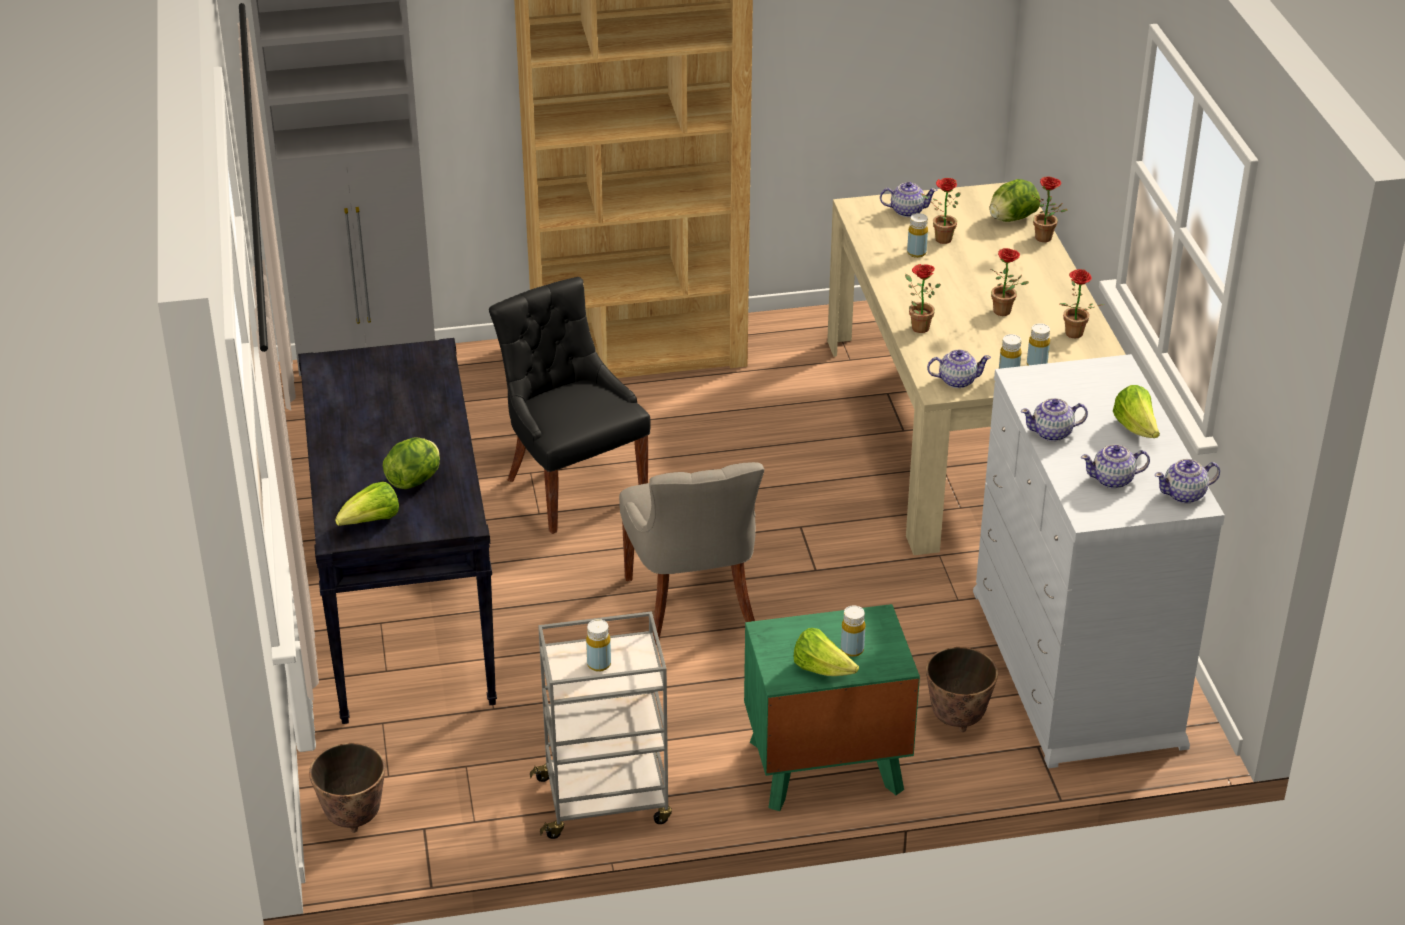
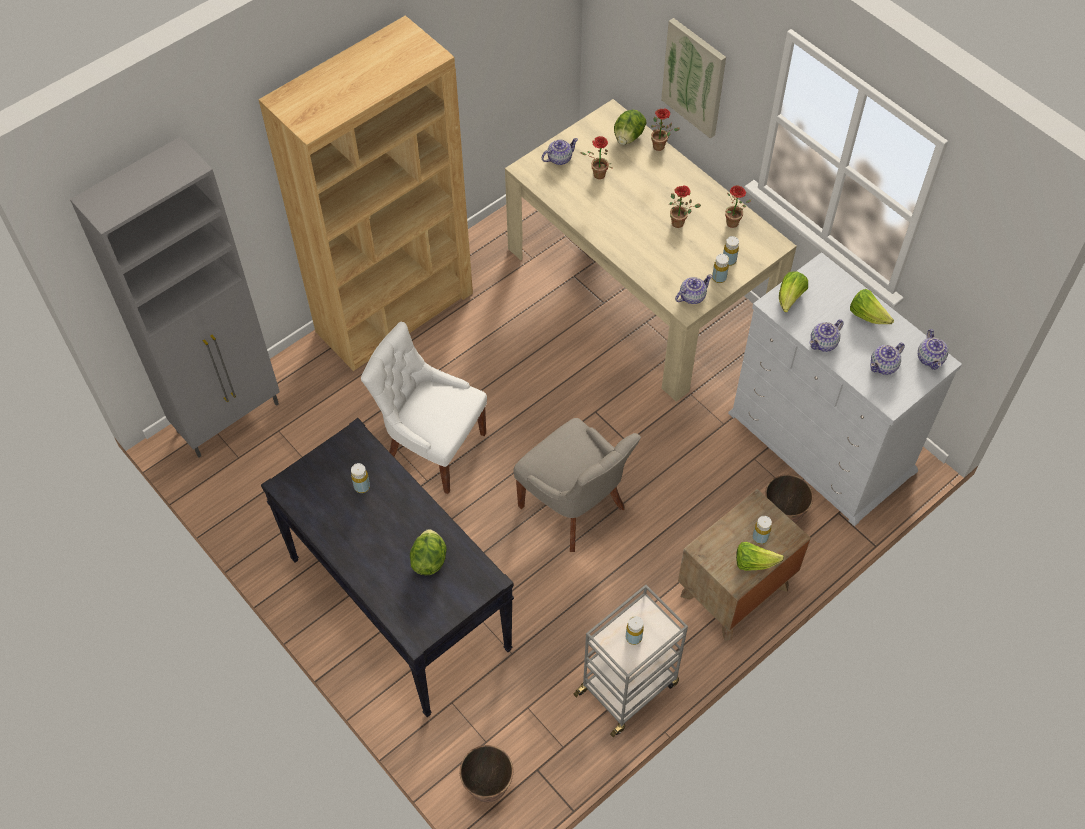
camera: 30 degrees left, 20 degrees up
(371, 522) = (428, 611): lettuce -> lettuce (790, 299)
(573, 486) = (433, 448): black chair -> white chair
(825, 766) = (734, 591): green nightstand -> brown nightstand
(916, 253) = (591, 194): yellow bottle -> yellow bottle (362, 486)
(917, 326) = (636, 260): potted plant -> none
(1083, 123) = (694, 77): none -> picture
(1184, 494) = (930, 358): teapot -> teapot turned 45 degrees counterclockwise

